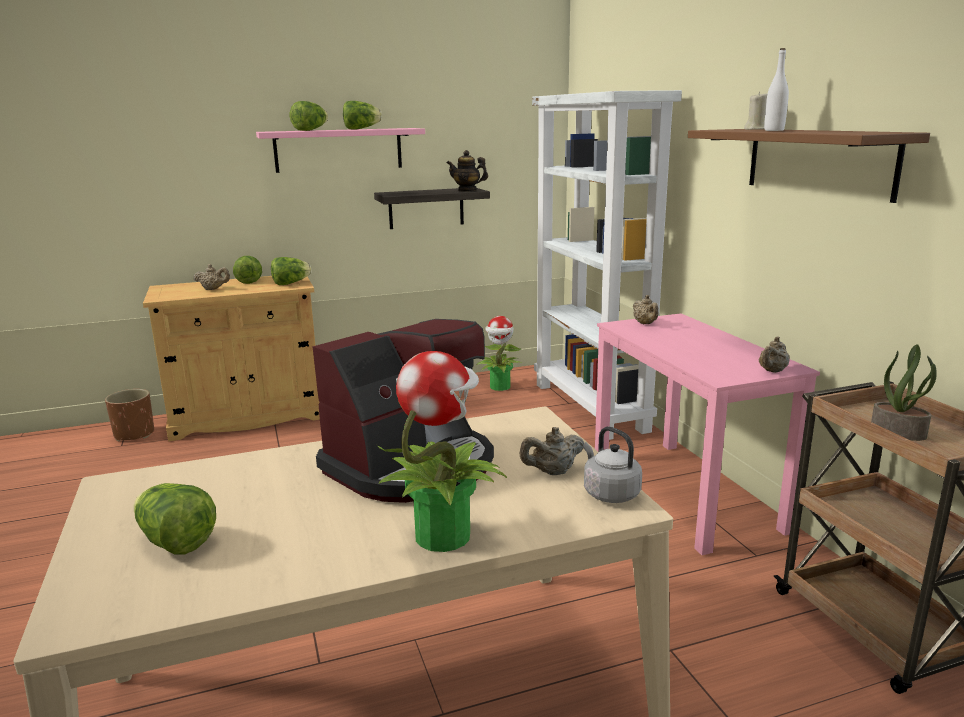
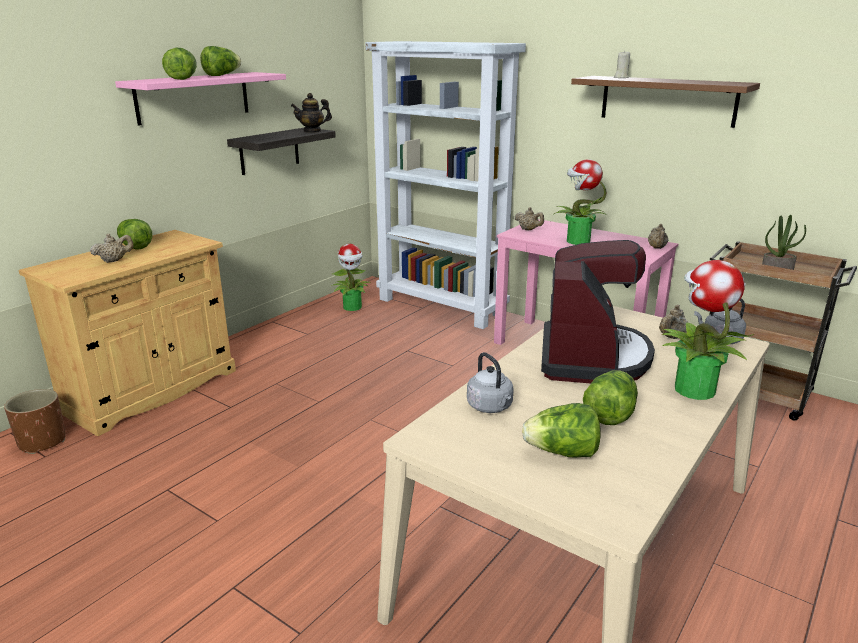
camera: 35 degrees left, 5 degrees up
(218, 479) = (491, 407): none -> grey kettle
(290, 283) = (188, 242): lettuce -> lettuce (610, 414)
(678, 345) = (577, 241): none -> potted plant
(774, 130) = (647, 79): white bottle -> none

